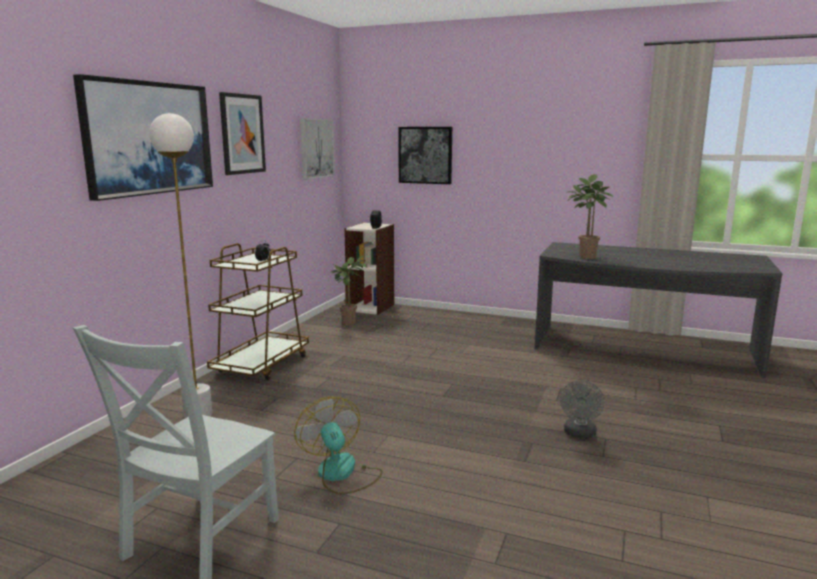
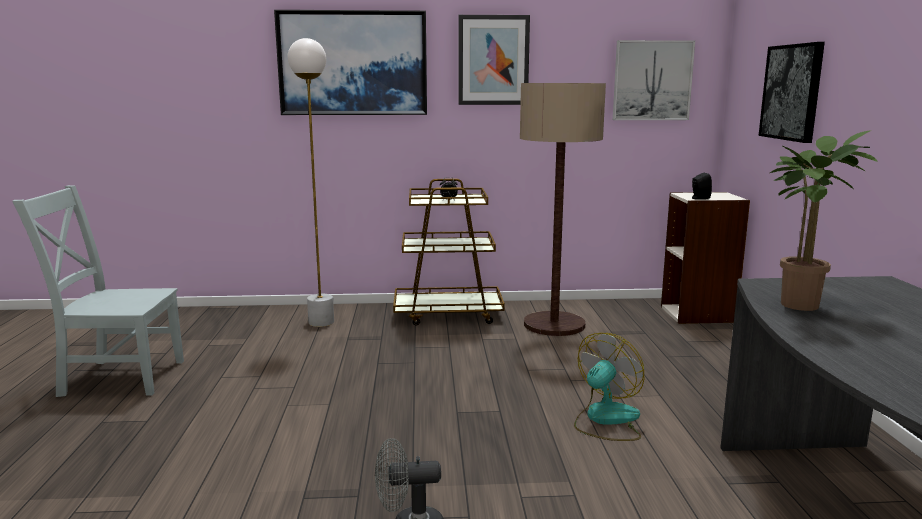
camera: 65 degrees right, 0 degrees up
(335, 341) = (554, 325): none -> floor lamp
(341, 474) = (235, 401): fan -> fan (606, 420)
(349, 322) = (625, 316): potted plant -> none

